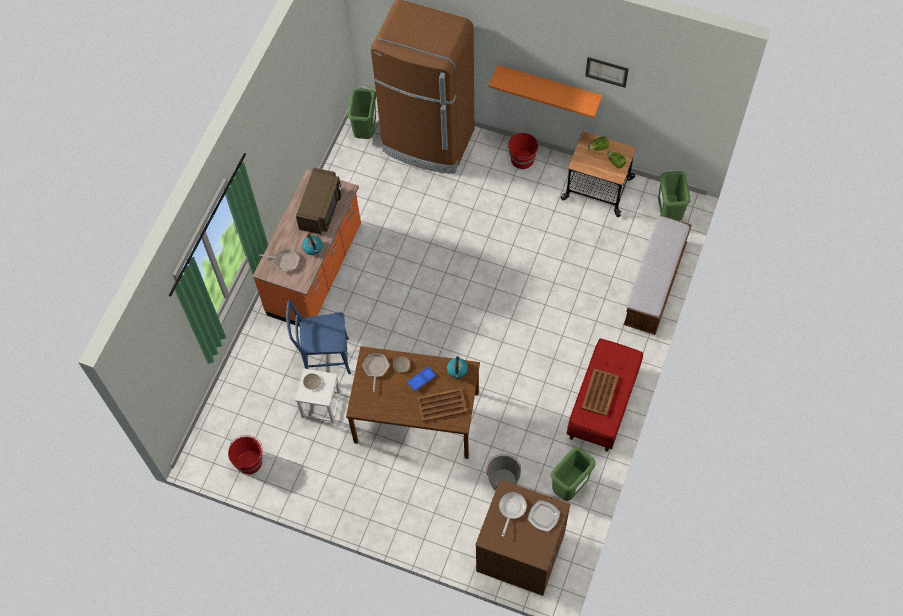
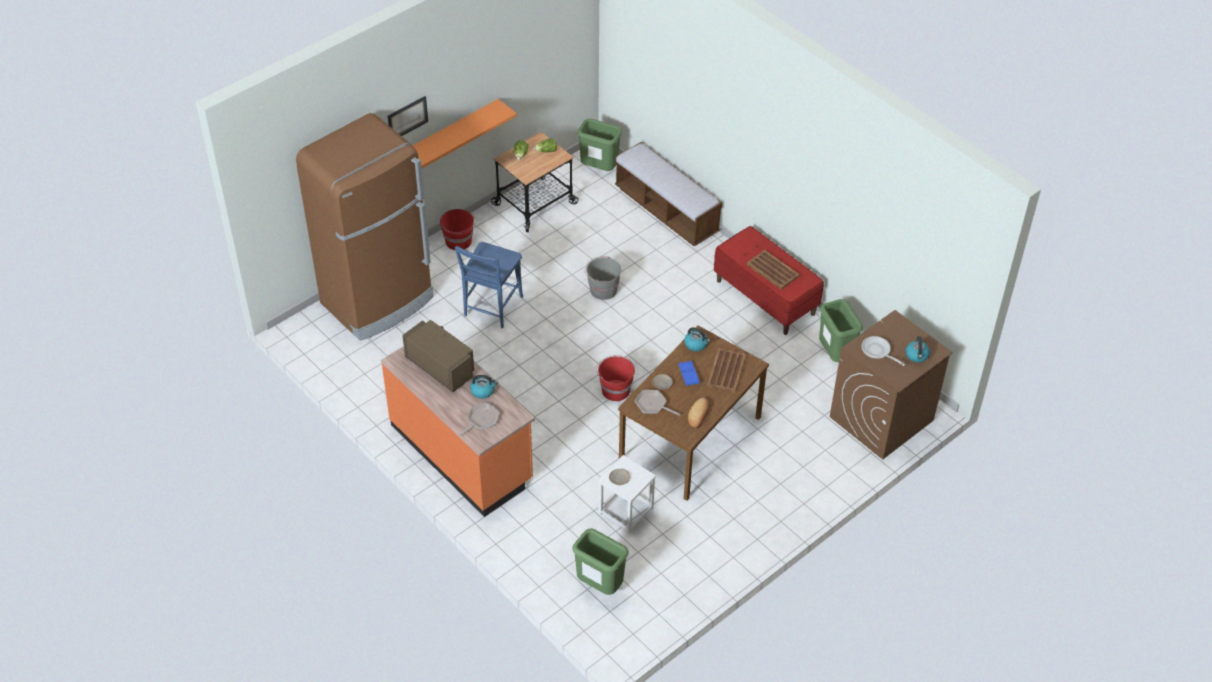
camera: 65 degrees left, 15 degrees down
(249, 461) = (651, 599): red bucket -> red bucket (615, 390)
(324, 358) = (571, 486): blue chair -> blue chair (491, 308)
(365, 131) = (322, 345): green trash can -> green trash can (599, 586)
(384, 405) = (698, 414): none -> bread
(503, 480) = (799, 400): grey bucket -> grey bucket (602, 290)
(525, 543) = (917, 355): none -> kettle
(544, 516) = (897, 332): plate -> none
(606, 71) = (497, 65): picture -> picture (407, 118)

